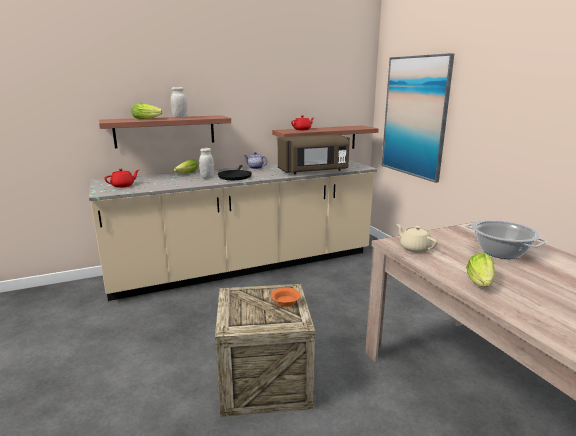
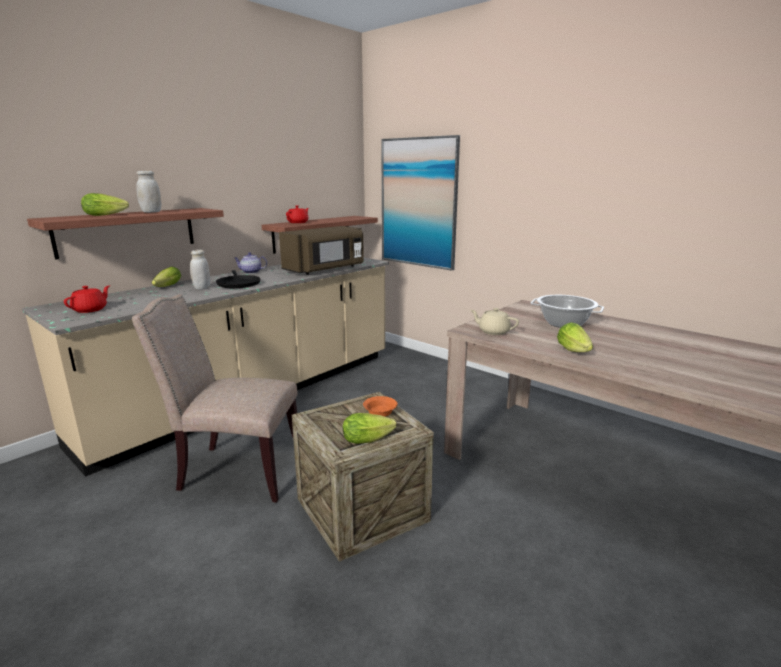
camera: 25 degrees left, 0 degrees up
(197, 322) = (236, 470): none -> beige chair
(258, 322) = (370, 438): none -> lettuce

